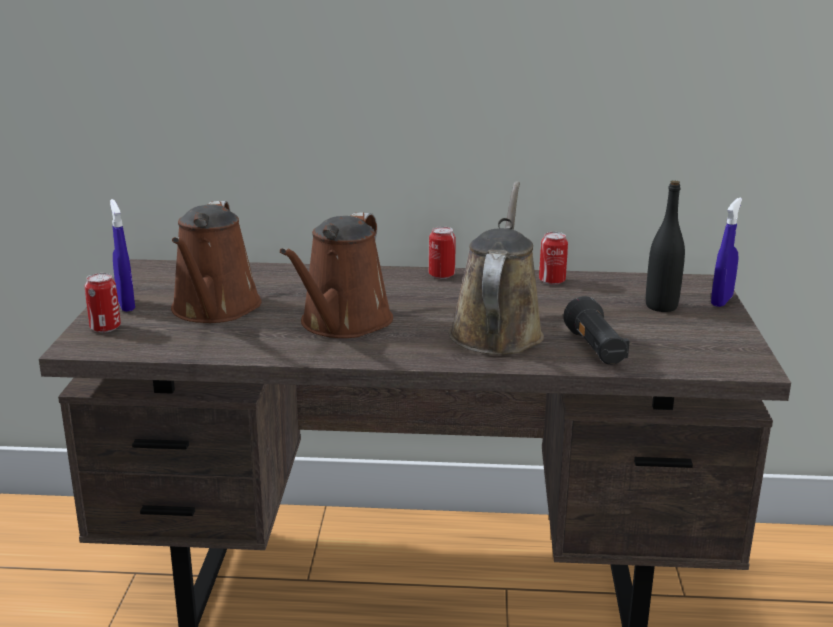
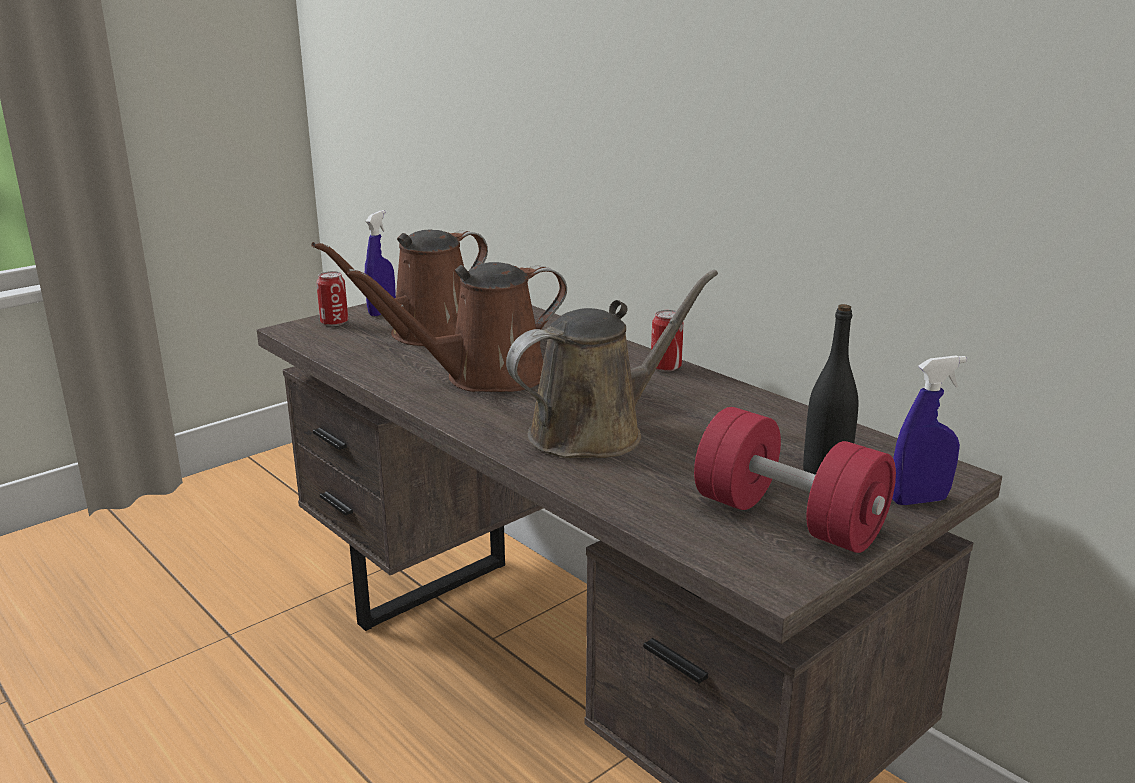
camera: 45 degrees right, 0 degrees up
(552, 281) = (763, 408): can -> none
(595, 350) = (644, 486): black flashlight -> none
(694, 335) = (788, 519): none -> red dumbbell

